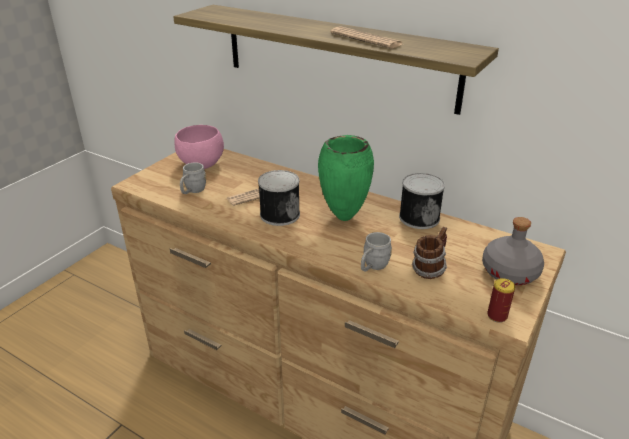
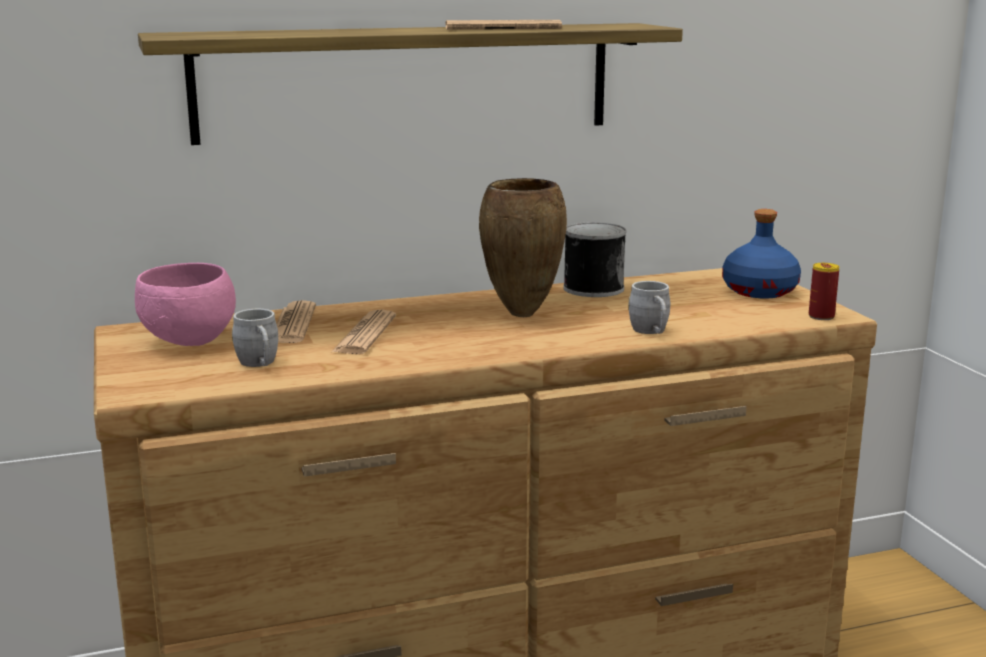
camera: 50 degrees left, 15 degrees down
(249, 173) = (293, 324): none -> newspaper
(279, 214) = (443, 338): can -> none
(343, 217) = (520, 314): green vase -> brown vase
(429, 269) = (700, 314): mug -> none
(510, 273) = (760, 291): grey bottle -> blue bottle

